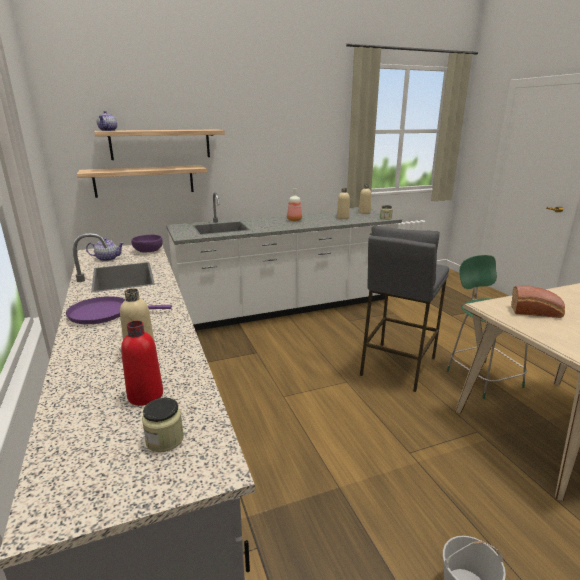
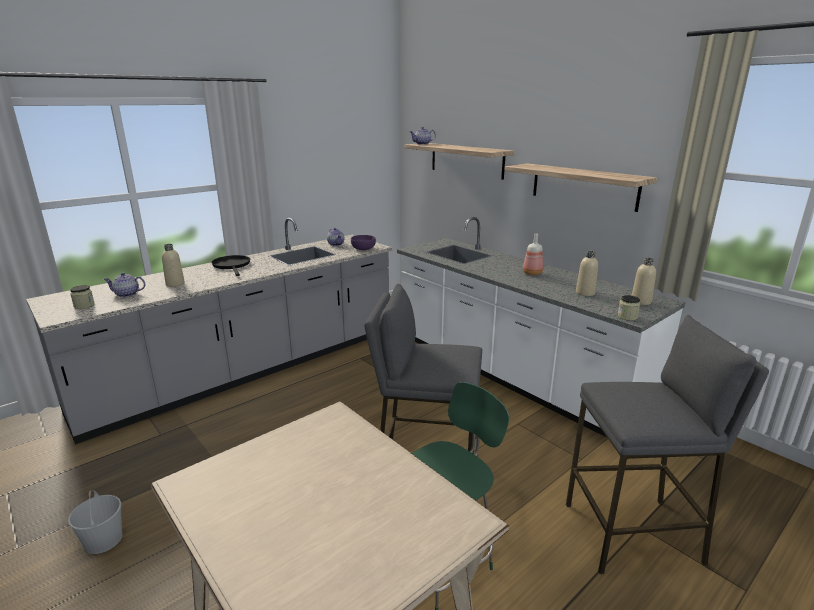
camera: 70 degrees right, 0 degrees up
(104, 313) = (232, 265): purple frying pan -> black frying pan
(144, 181) = (451, 193): shelf -> shelf (583, 186)
(145, 395) = (126, 294): red bottle -> teapot
(456, 318) = (633, 534): none -> grey stool
(536, 312) = (328, 452): bread -> none

